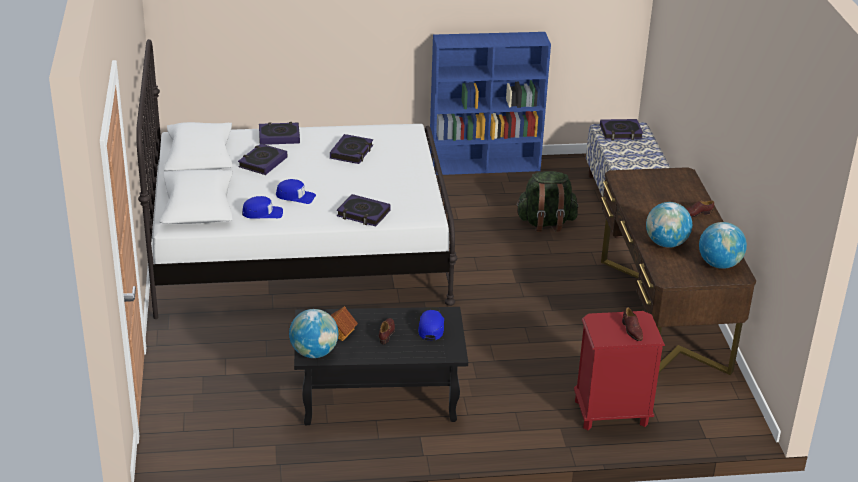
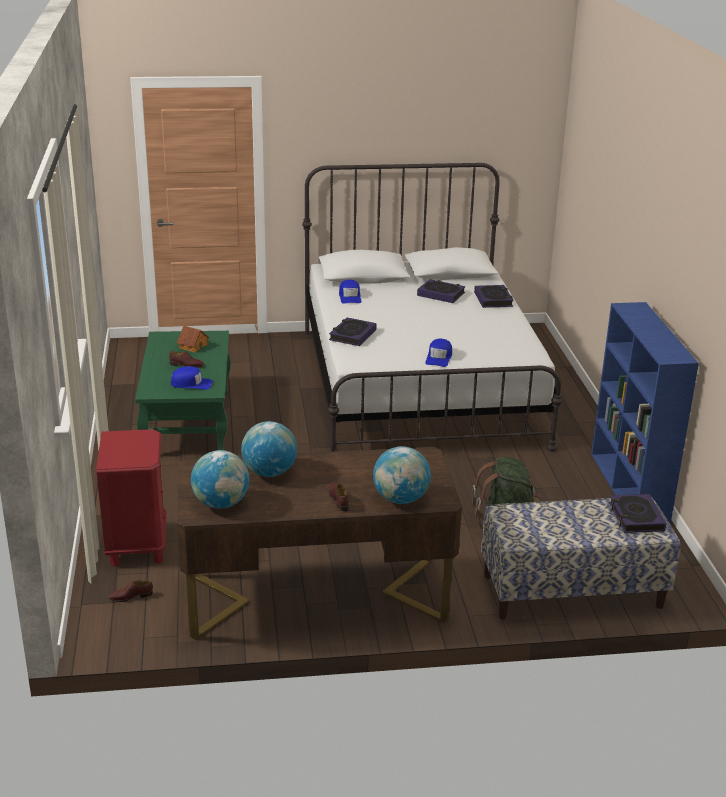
camera: 90 degrees right, 5 degrees down
(295, 196) = (381, 308): blue cap -> blue cap (439, 358)
(314, 353) = (164, 338): globe -> globe (400, 499)
(351, 152) = (472, 330): book -> none
(377, 396) = (188, 423): black coffee table -> green coffee table
(631, 330) = (122, 453): brown shoe -> brown shoe (131, 596)

